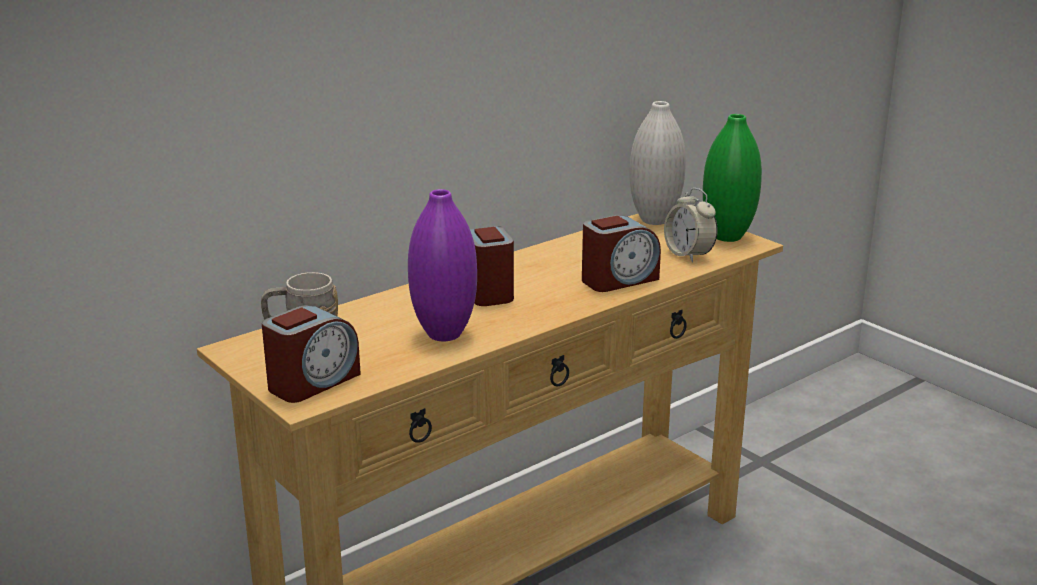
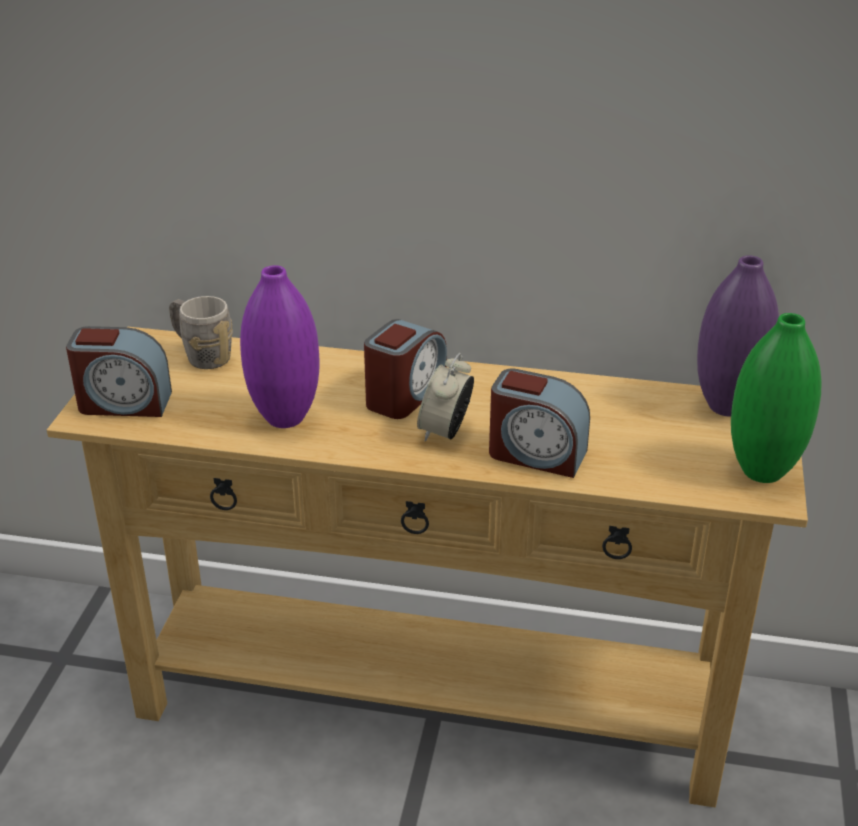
camera: 50 degrees right, 10 degrees up
(654, 220) = (726, 407): white vase -> purple vase
(688, 255) = (668, 468): alarm clock -> alarm clock (445, 431)

